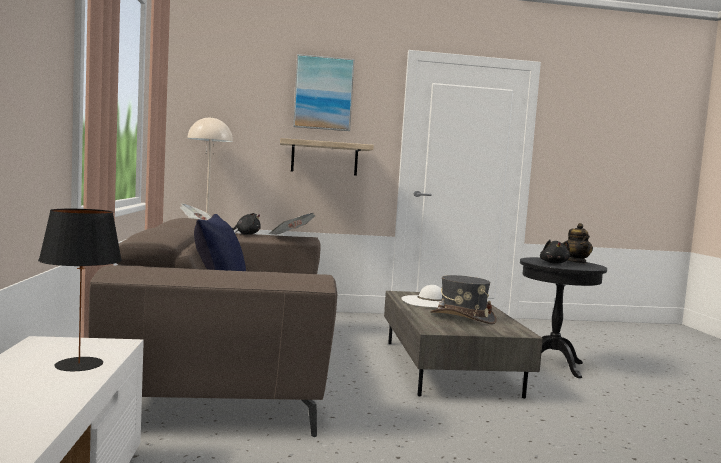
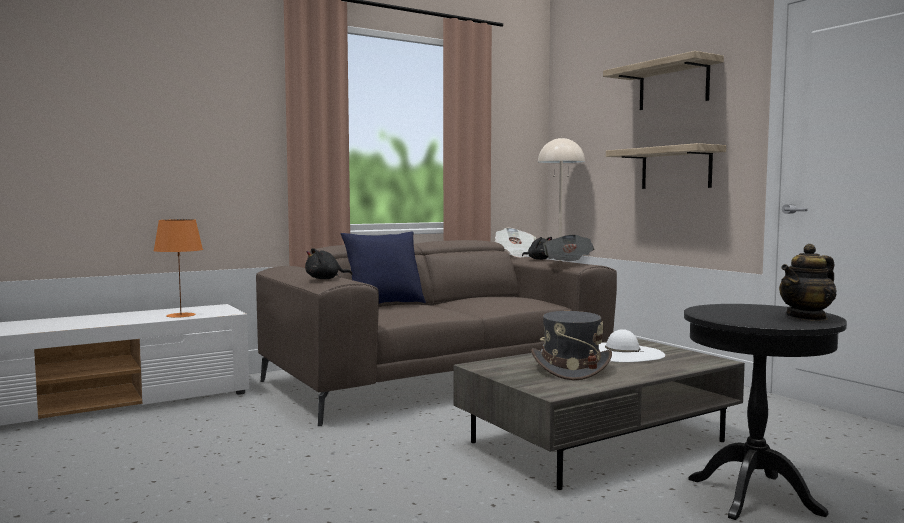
camera: 65 degrees right, 0 degrees up
(79, 364) = (181, 315): black table lamp -> orange table lamp
(323, 93) = (673, 85): picture -> shelf
(553, 263) = (737, 312): black plush toy -> black plush toy (325, 279)

